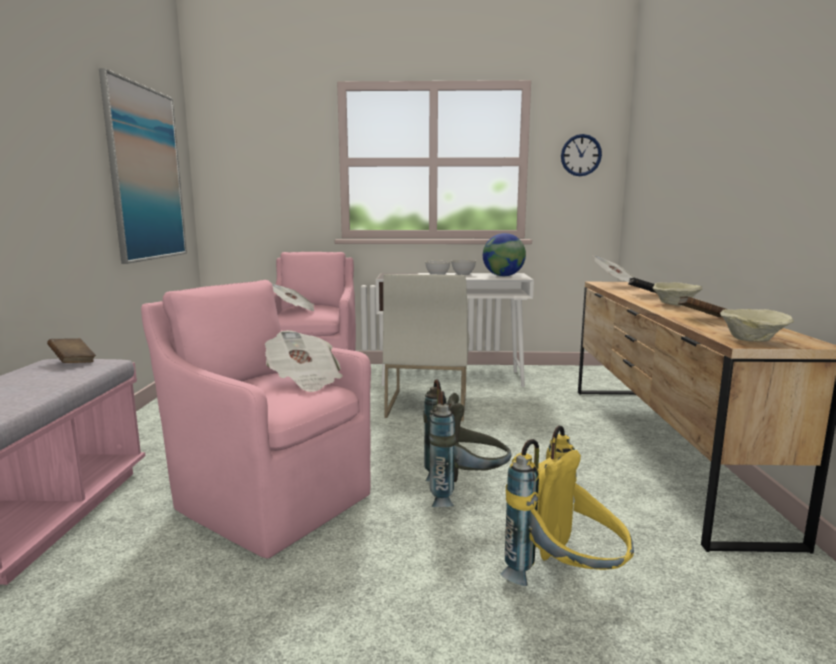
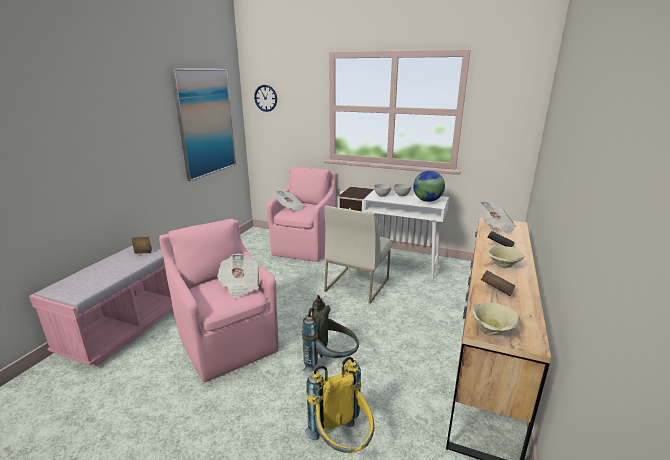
camera: 20 degrees right, 10 degrees up
(581, 155) = (506, 109): wall clock -> wall clock (265, 98)

